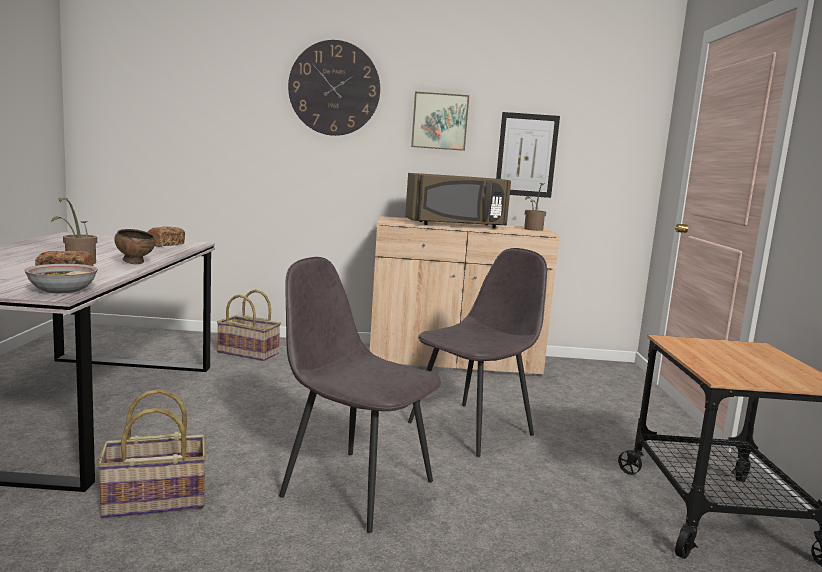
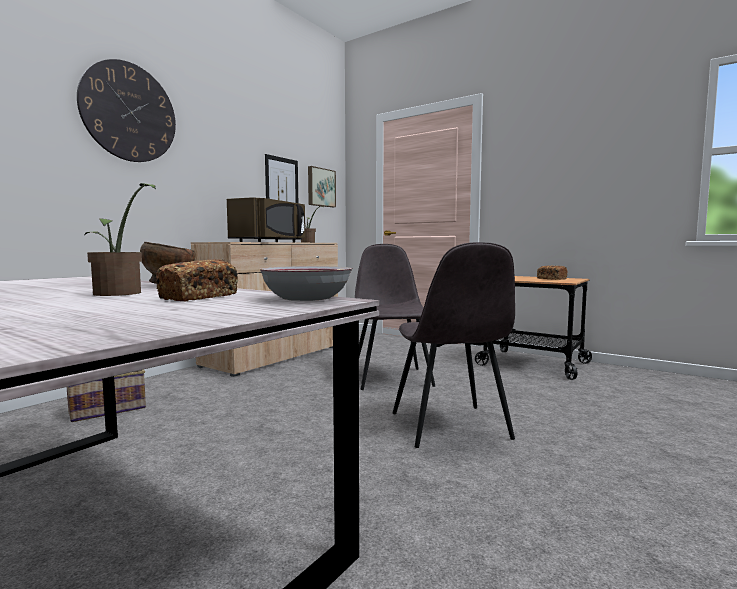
camera: 55 degrees left, 5 degrees down
(154, 501) = (415, 514): basket -> none
(166, 244) = (62, 280): bread -> bread (551, 279)
(355, 487) = (450, 427): grey chair -> grey chair turned 75 degrees counterclockwise
(439, 121) = (224, 157): picture -> picture (320, 187)

